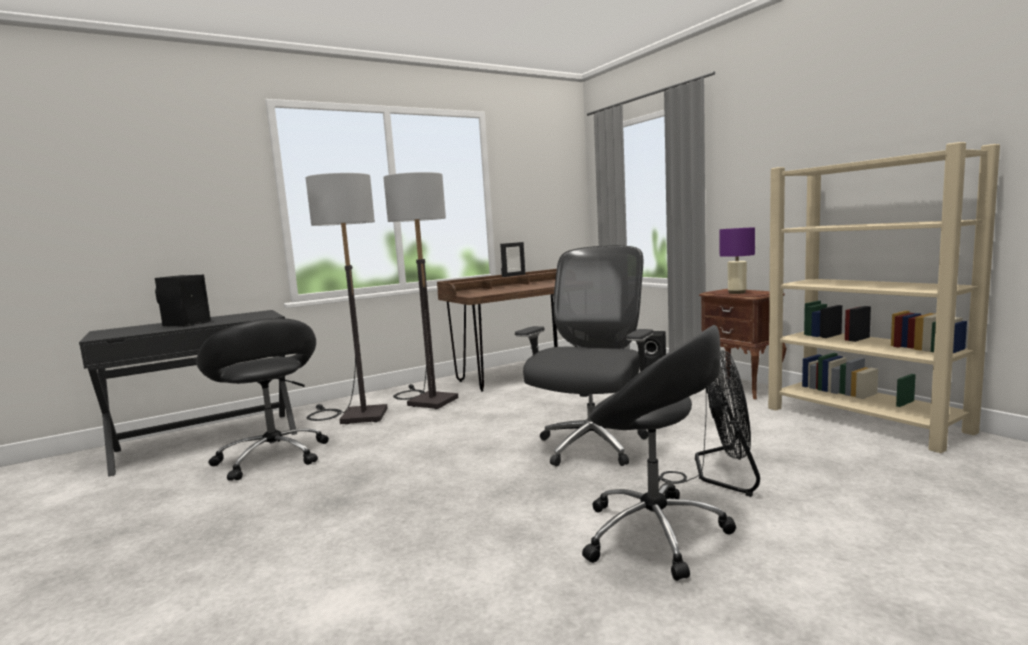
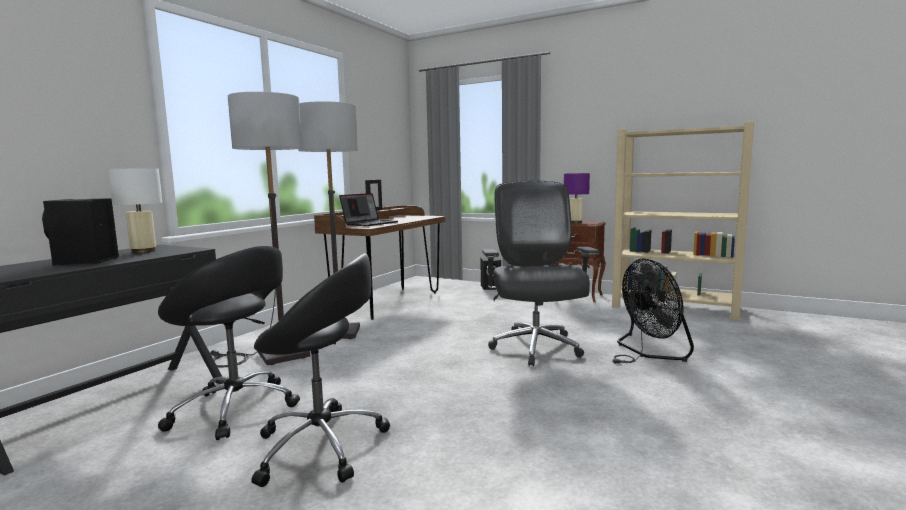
camera: 30 degrees left, 0 degrees up
(239, 317) = (144, 251): none -> white table lamp
(490, 290) = (370, 223): none -> laptop
(657, 534) = (671, 395): black office chair -> black office chair (323, 446)

